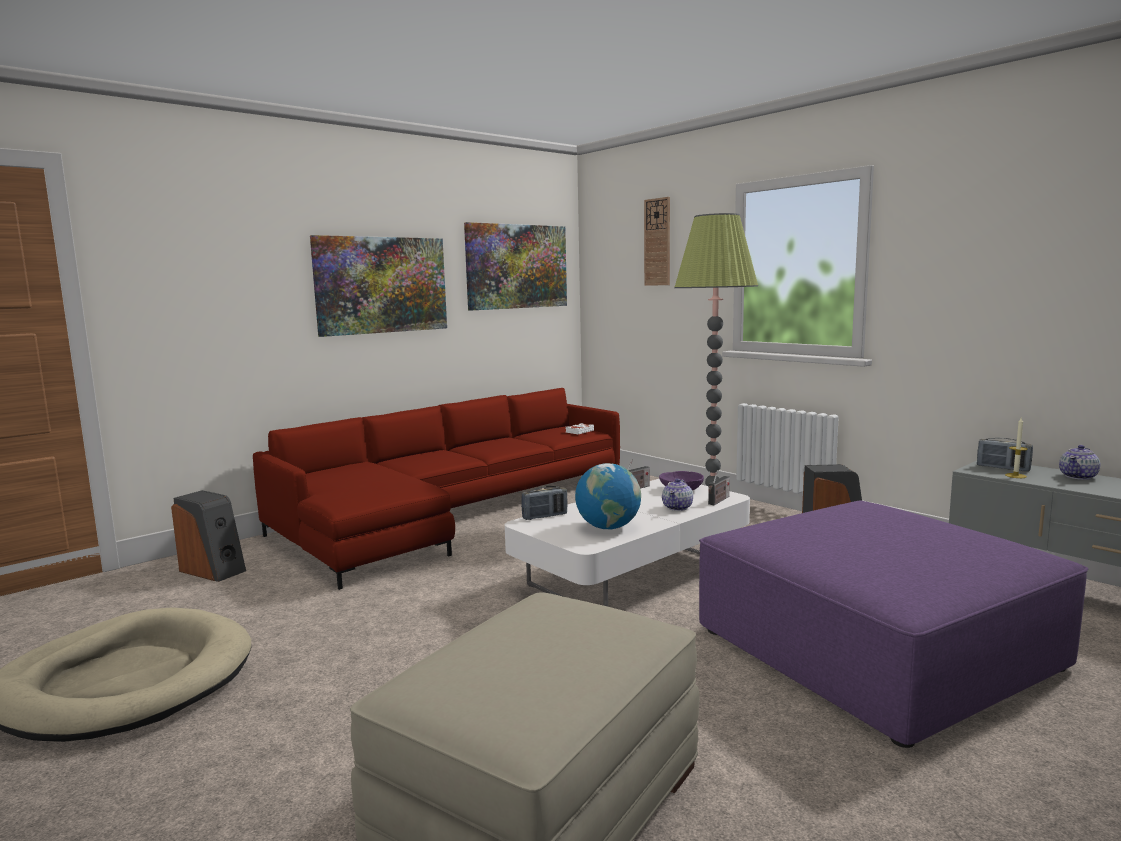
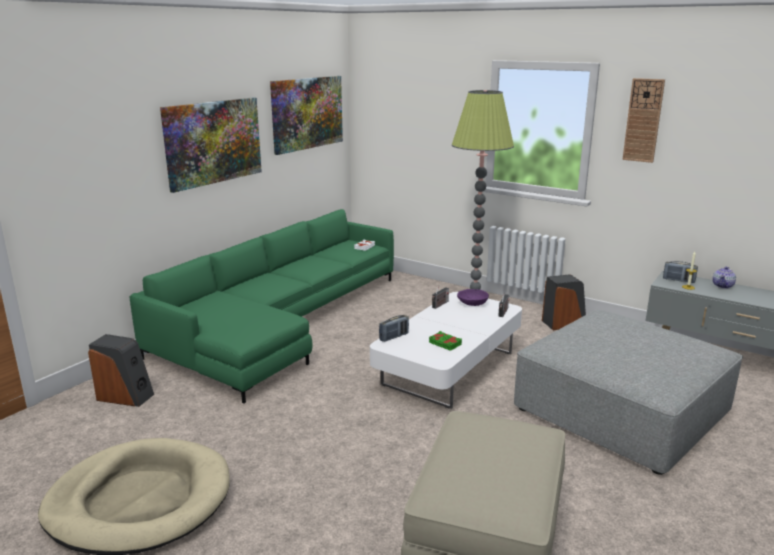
camera: 15 degrees left, 10 degrees up
(450, 512) = (281, 323): red sofa -> green sofa
(608, 527) = (444, 344): globe -> green book
(657, 242) = (423, 96): wall clock -> wall clock (643, 120)
(677, 507) = (480, 321): teapot -> none
(877, 648) = (623, 410): purple ottoman -> grey ottoman

